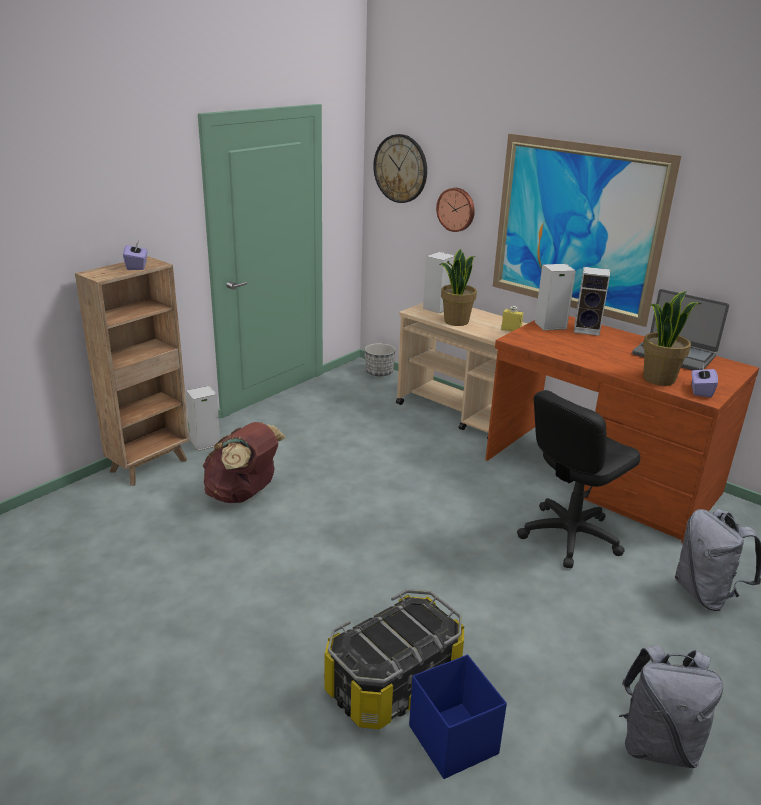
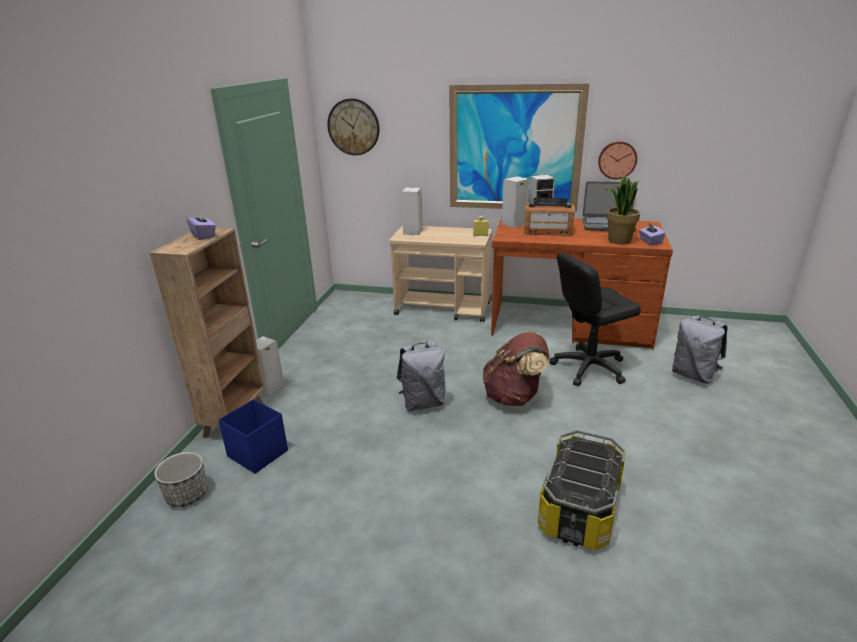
camera: 25 degrees left, 0 degrees up
(243, 494) = (340, 416): brown backpack -> brown backpack (514, 397)
(379, 372) = (360, 296): planter -> planter (187, 495)
(453, 739) = (652, 529): blue storage box -> blue storage box (257, 453)
(456, 209) = (410, 152): wall clock -> wall clock (617, 160)
(456, 321) = (437, 237): potted plant -> none
(569, 536) = (588, 367): black office chair -> black office chair turned 45 degrees clockwise
(580, 344) = (547, 231): none -> radio
(657, 745) = (759, 476): grey backpack -> grey backpack (423, 403)

